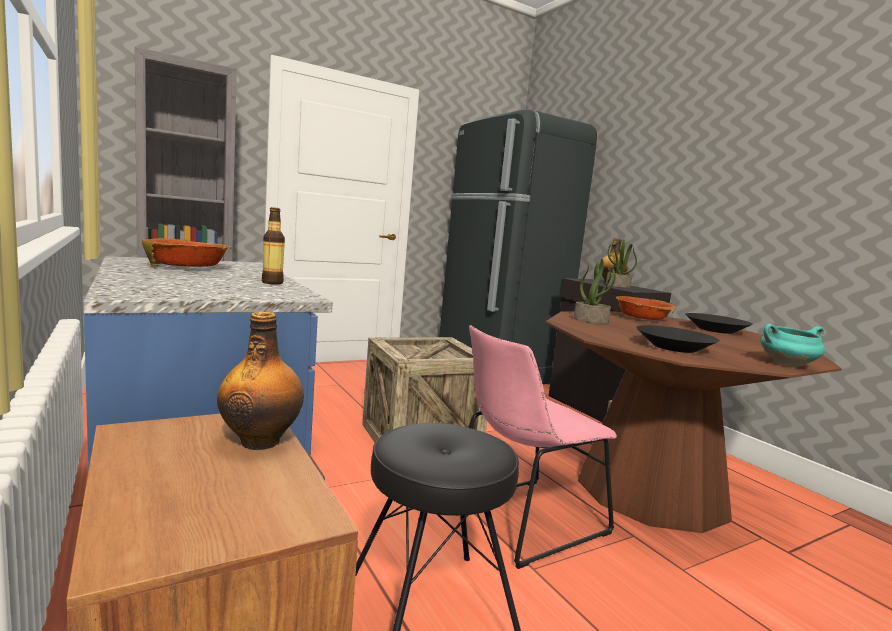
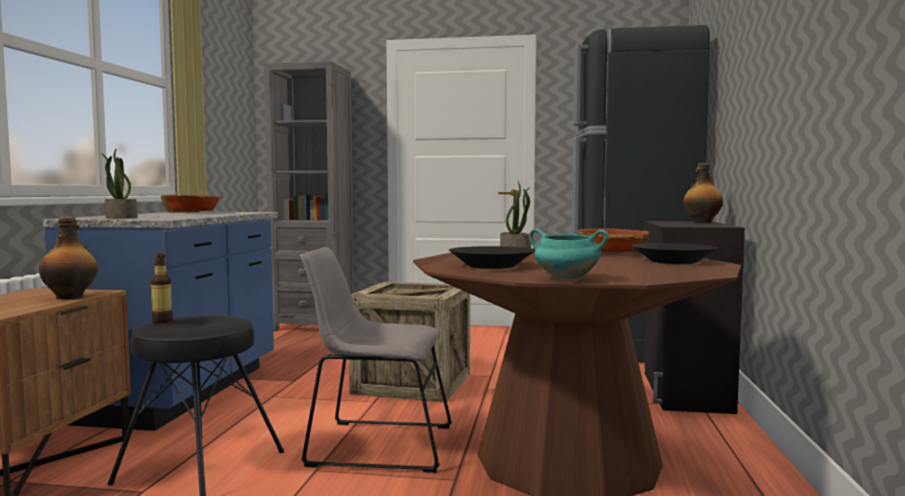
camera: 40 degrees right, 5 degrees down
(272, 282) = (196, 216): bottle -> bottle (162, 321)
(521, 520) = (374, 445): pink chair -> grey chair
(617, 286) = (682, 224): potted plant -> potted plant (120, 217)

